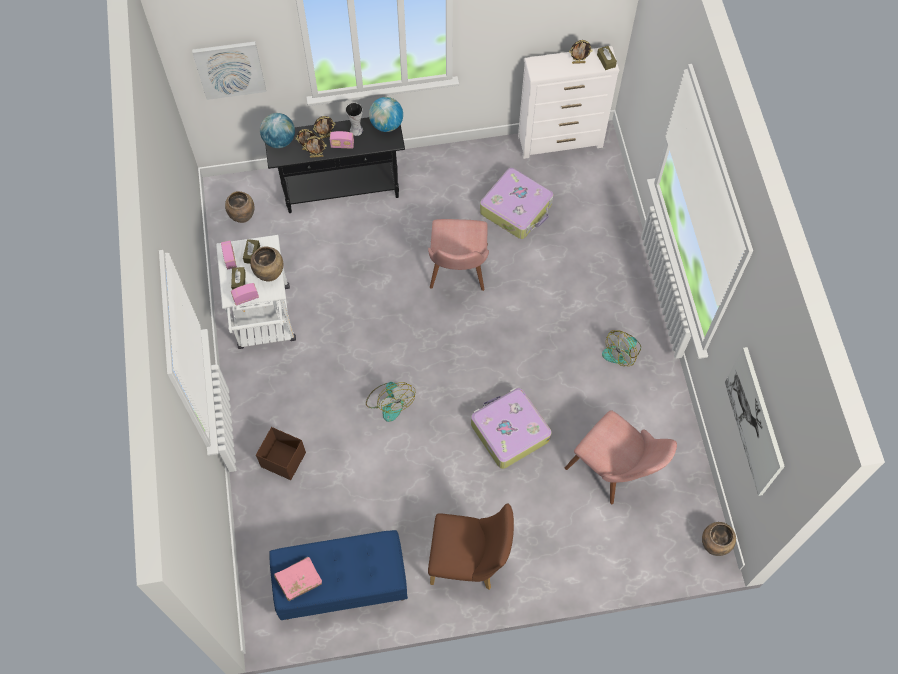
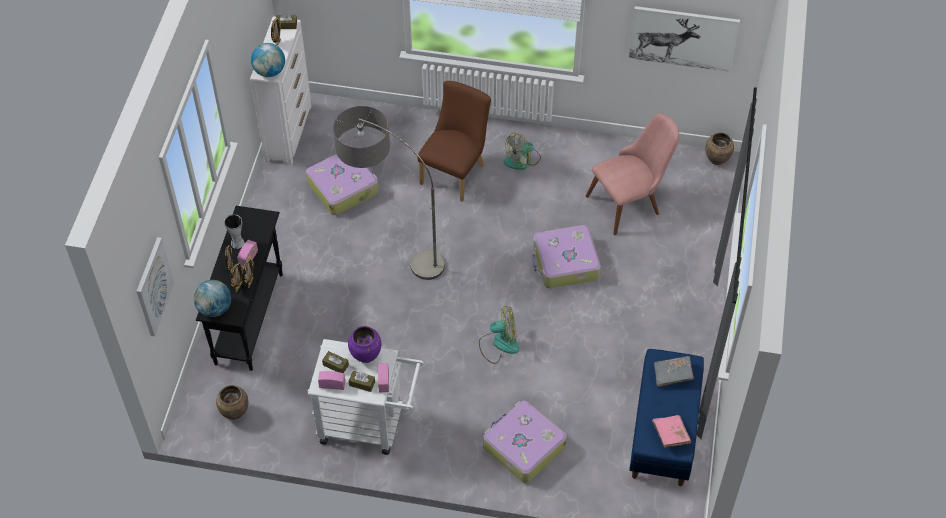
camera: 70 degrees left, 10 degrees down
(270, 274) = (366, 356): brown vase -> purple vase
(283, 459) = (523, 446): brown storage box -> suitcase
(371, 563) = (672, 375): none -> grey book
(387, 125) = (244, 217): globe -> globe (270, 71)
(458, 274) = (390, 252): pink chair -> floor lamp
(469, 562) = (675, 329): brown chair -> brown chair (455, 172)
(622, 351) = (522, 160): fan -> fan turned 75 degrees clockwise

